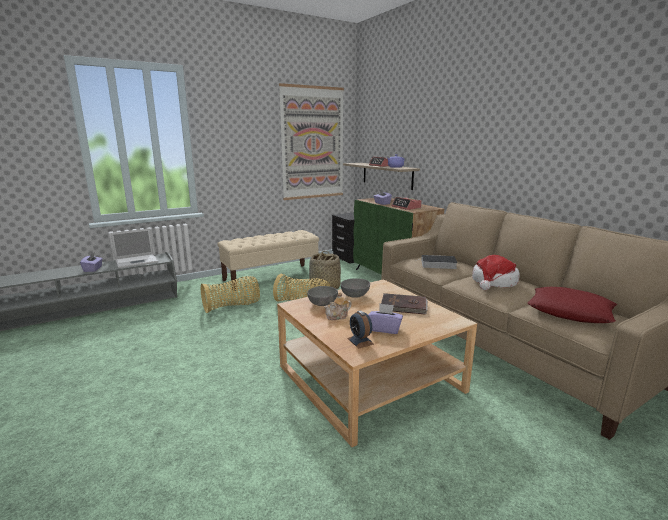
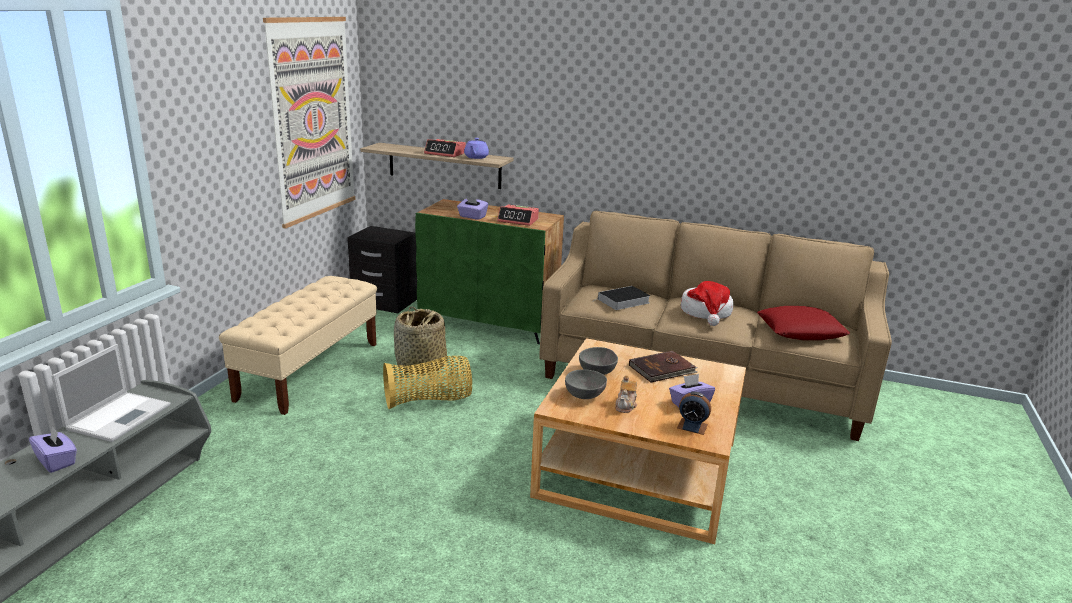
camera: 40 degrees left, 5 degrees up
(232, 306) = (329, 441): basket -> none

